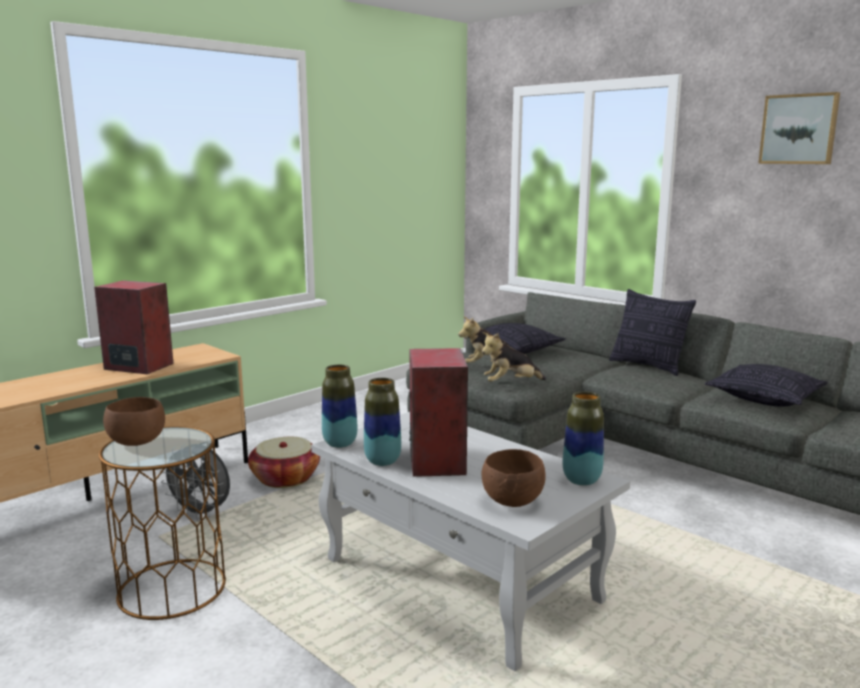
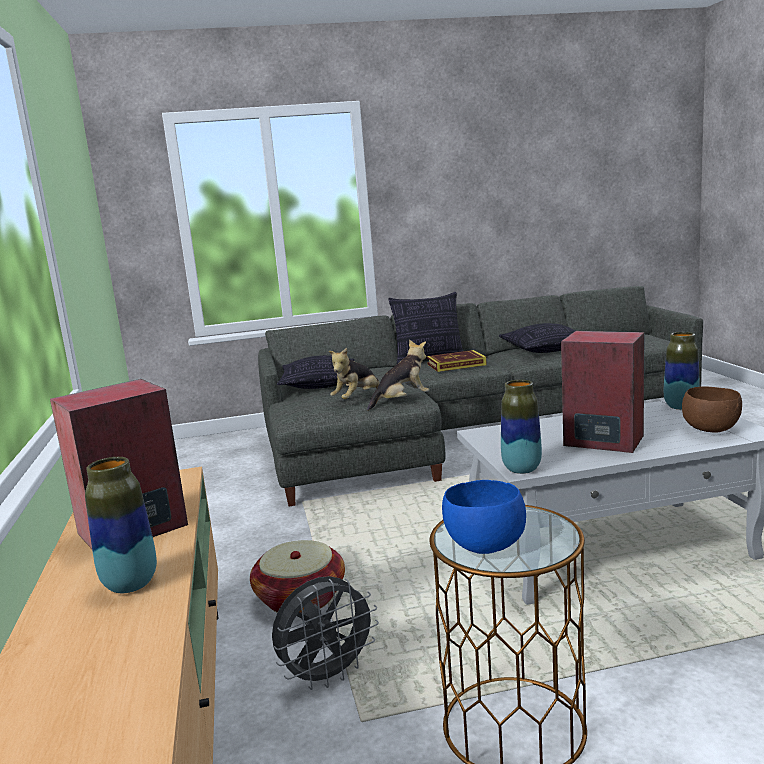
camera: 55 degrees left, 0 degrees up
(136, 442) = (483, 547): brown bowl -> blue bowl
(382, 461) = (586, 458): vase -> vase (130, 584)
(511, 384) = (402, 401): plush toy -> plush toy turned 135 degrees counterclockwise
(644, 377) = (456, 364): none -> book
(799, 129) = (466, 146): picture -> none

